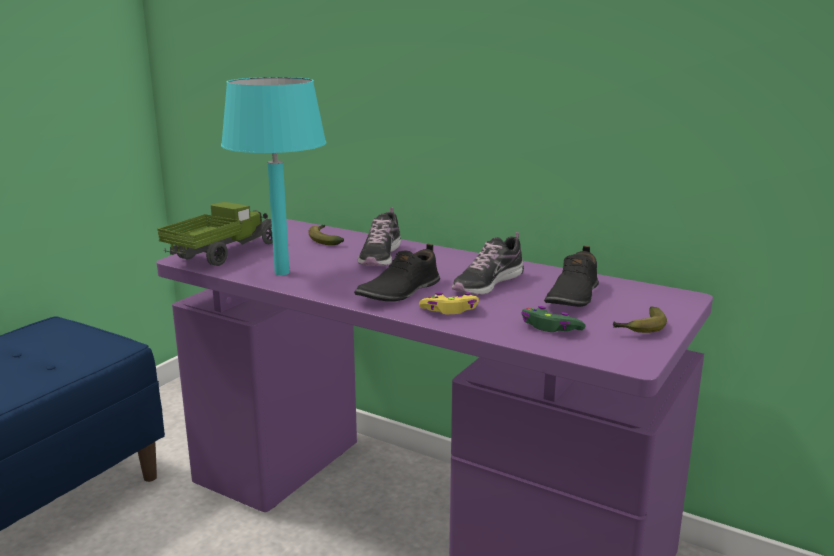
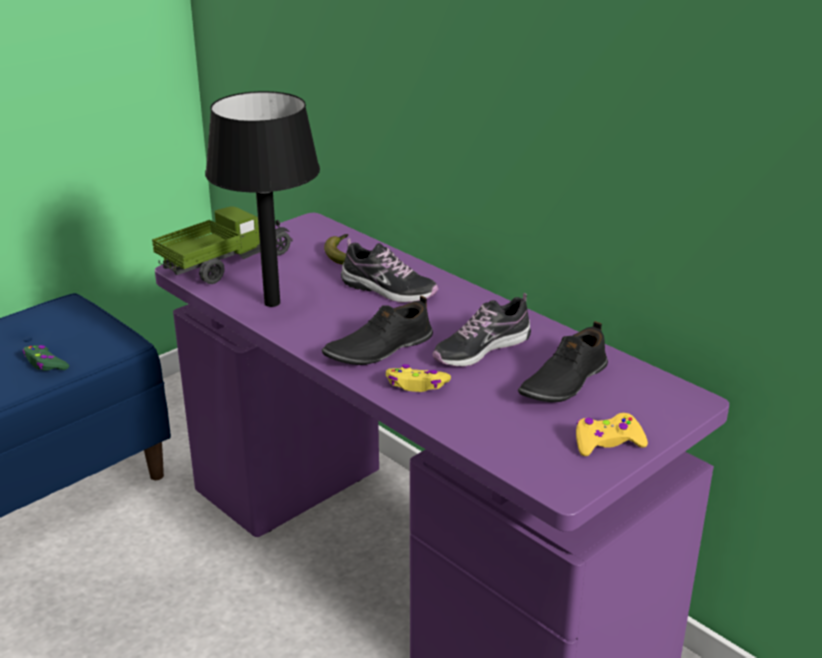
camera: 15 degrees right, 10 degrees up
(282, 272) = (272, 302): turquoise table lamp -> black table lamp
(380, 256) = (388, 290): shoe -> shoe turned 90 degrees counterclockwise
(550, 328) = (508, 426): green game controller -> green game controller (45, 364)
(641, 328) = (607, 442): banana -> yellow game controller

